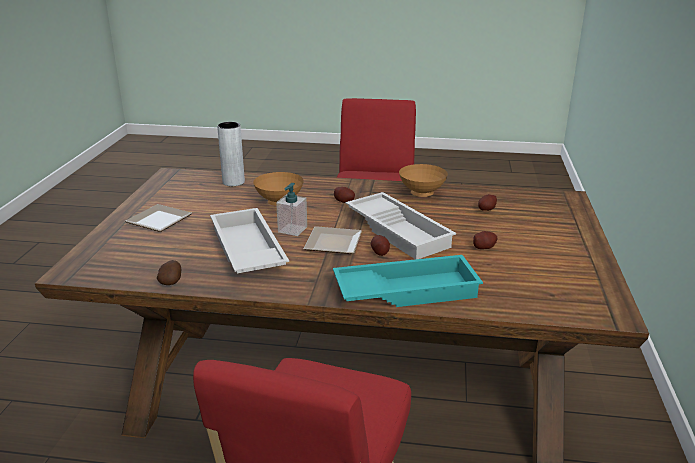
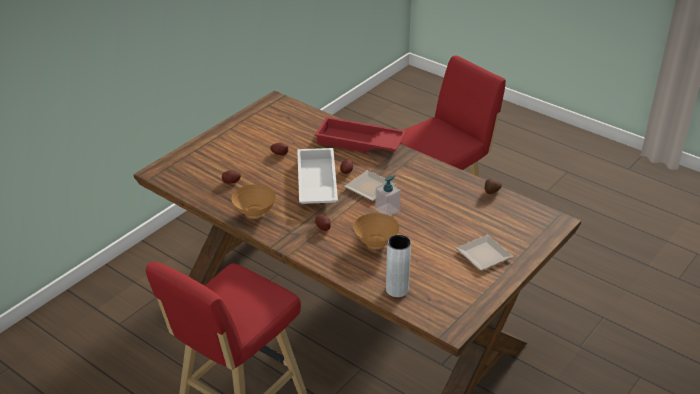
camera: 150 degrees left, 10 degrees up
(245, 251) = (432, 201): white tray -> none
(406, 290) = (359, 143): turquoise tray -> red tray

